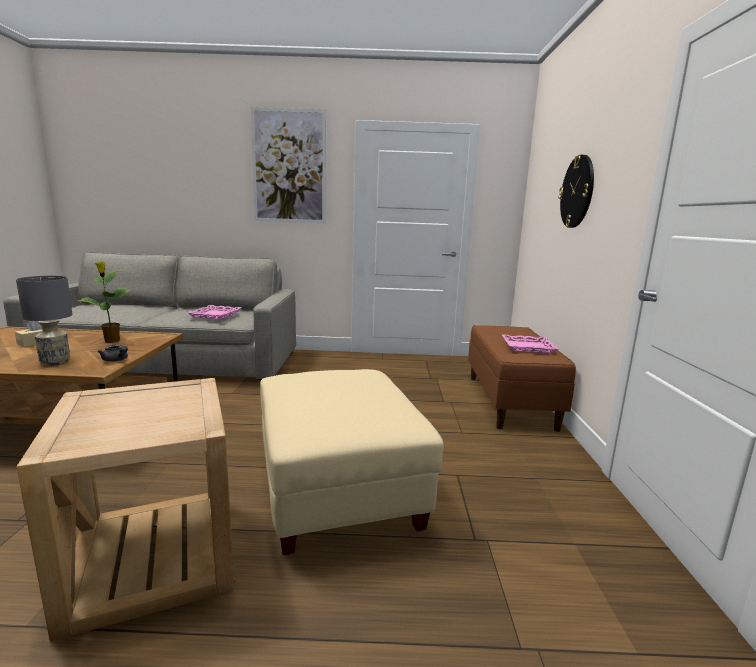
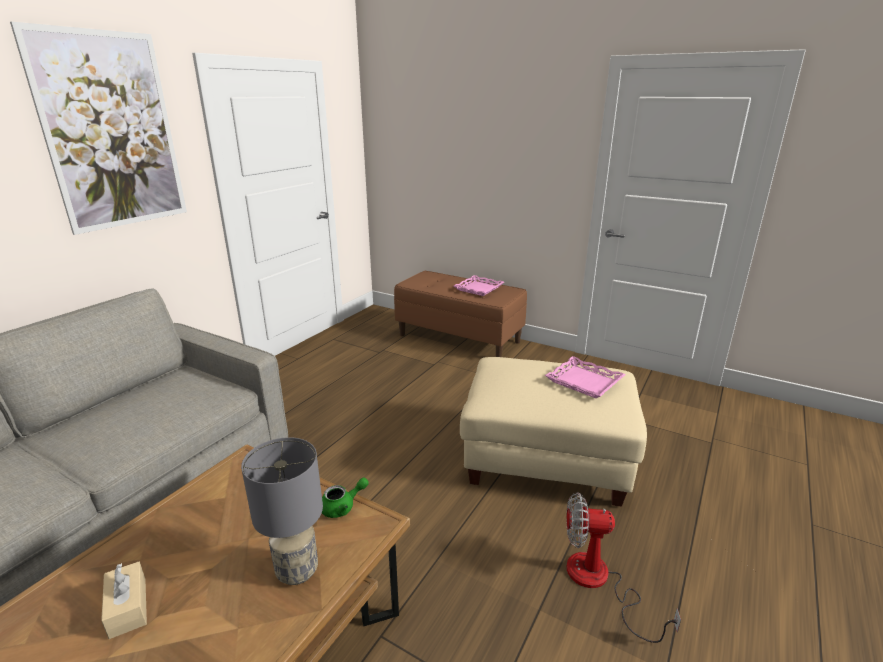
camera: 60 degrees left, 10 degrees up
(111, 341) = (220, 513): potted plant -> none
(116, 360) = (342, 507): grey teapot -> green teapot
(153, 556) = (599, 582): beige side table -> fan
(215, 315) = (170, 406): pink tray -> pink tray (584, 382)
(577, 192) = (485, 150): wall clock -> none

